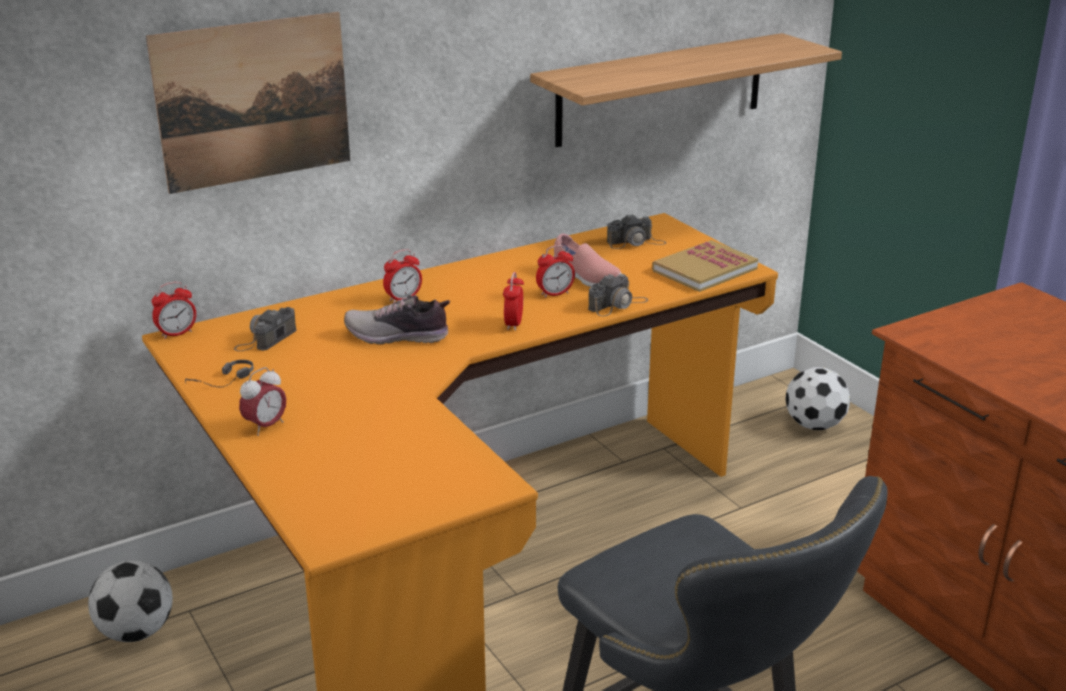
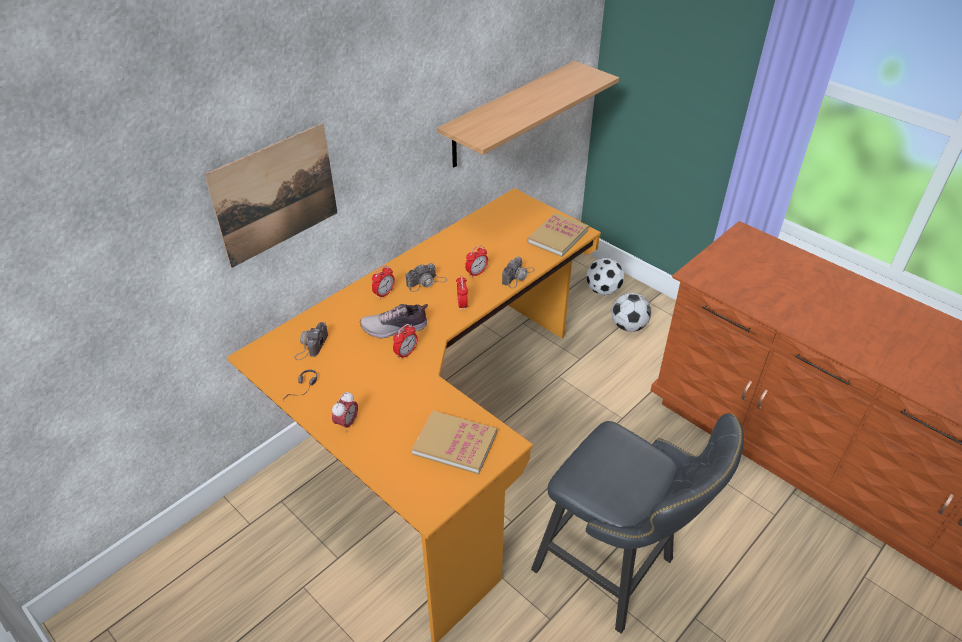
camera: 15 degrees left, 15 degrees up
(136, 632) = (254, 524): football -> football (628, 326)
(177, 333) = (250, 351): alarm clock -> alarm clock (406, 353)
(414, 472) = (455, 444): none -> book
(585, 278) = (489, 255): pink shoe -> none
(636, 242) = (507, 218): camera -> camera (426, 282)

